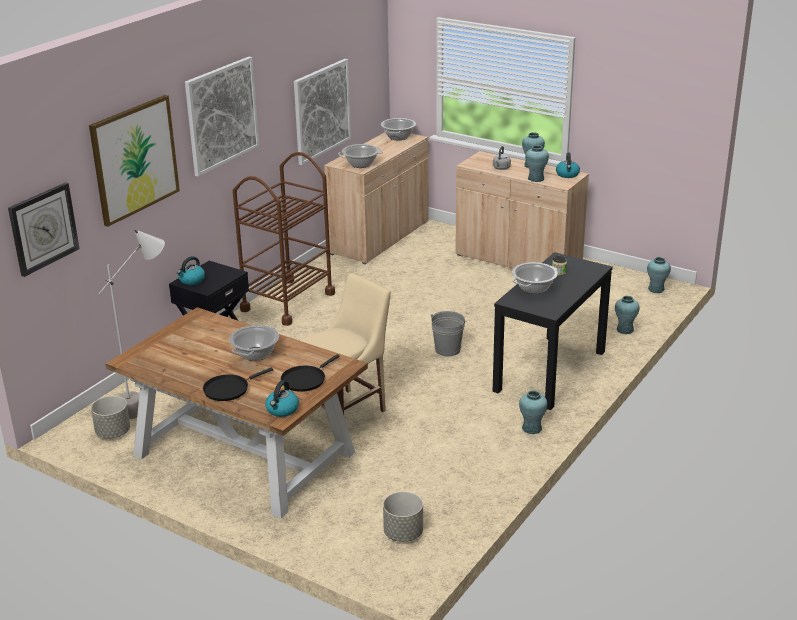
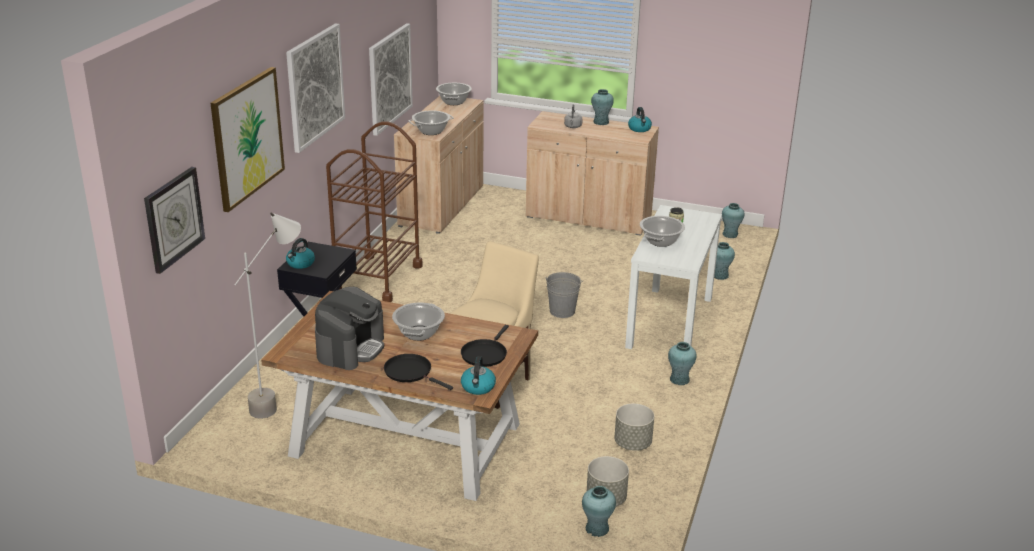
camera: 15 degrees left, 0 degrees up
(113, 433) = (253, 434): grey planter -> grey planter (632, 443)
(187, 361) = (351, 348): none -> coffee machine
(229, 389) = (410, 372): black frying pan -> black frying pan turned 90 degrees clockwise
(536, 179) = (612, 135): turquoise vase -> turquoise vase (597, 529)
(550, 371) = (670, 322): black console table -> white console table

